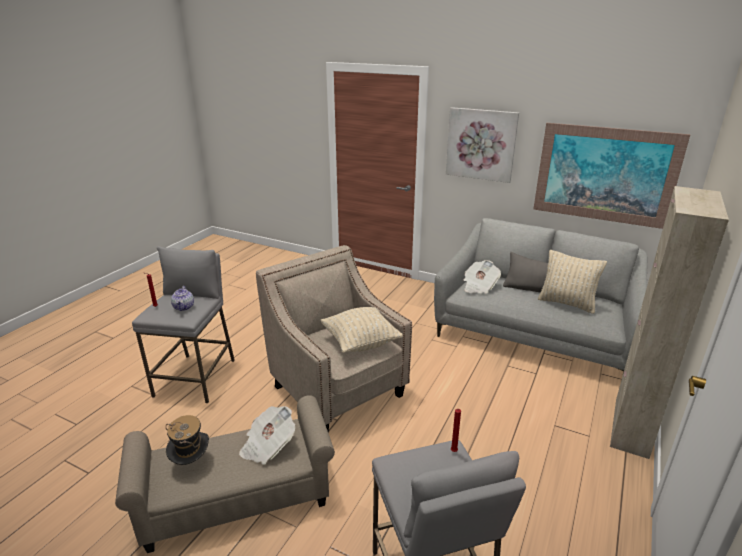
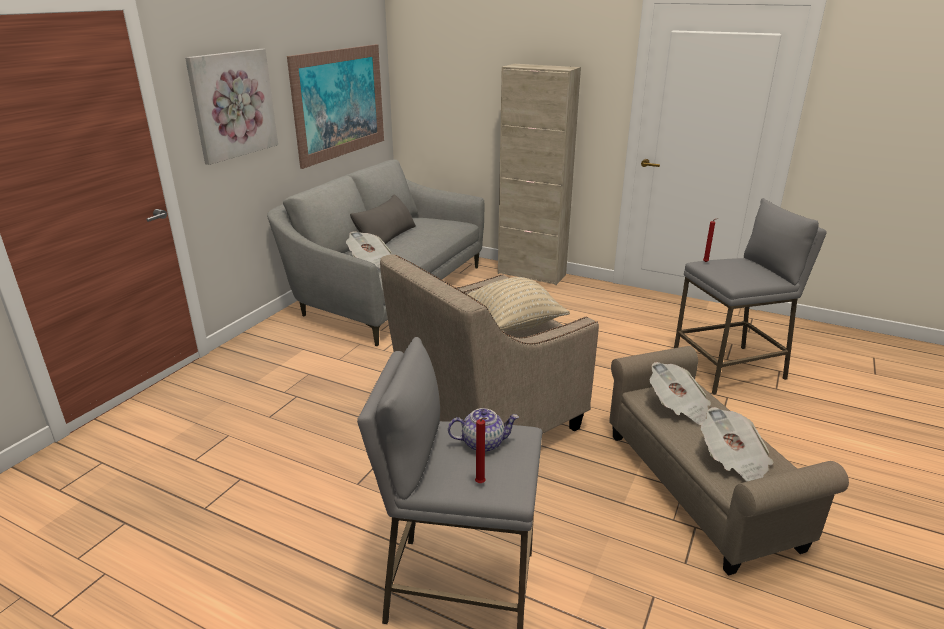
camera: 90 degrees left, 0 degrees up
(191, 463) = (733, 461): hat -> newspaper
(566, 303) = (422, 229): beige pillow -> none

